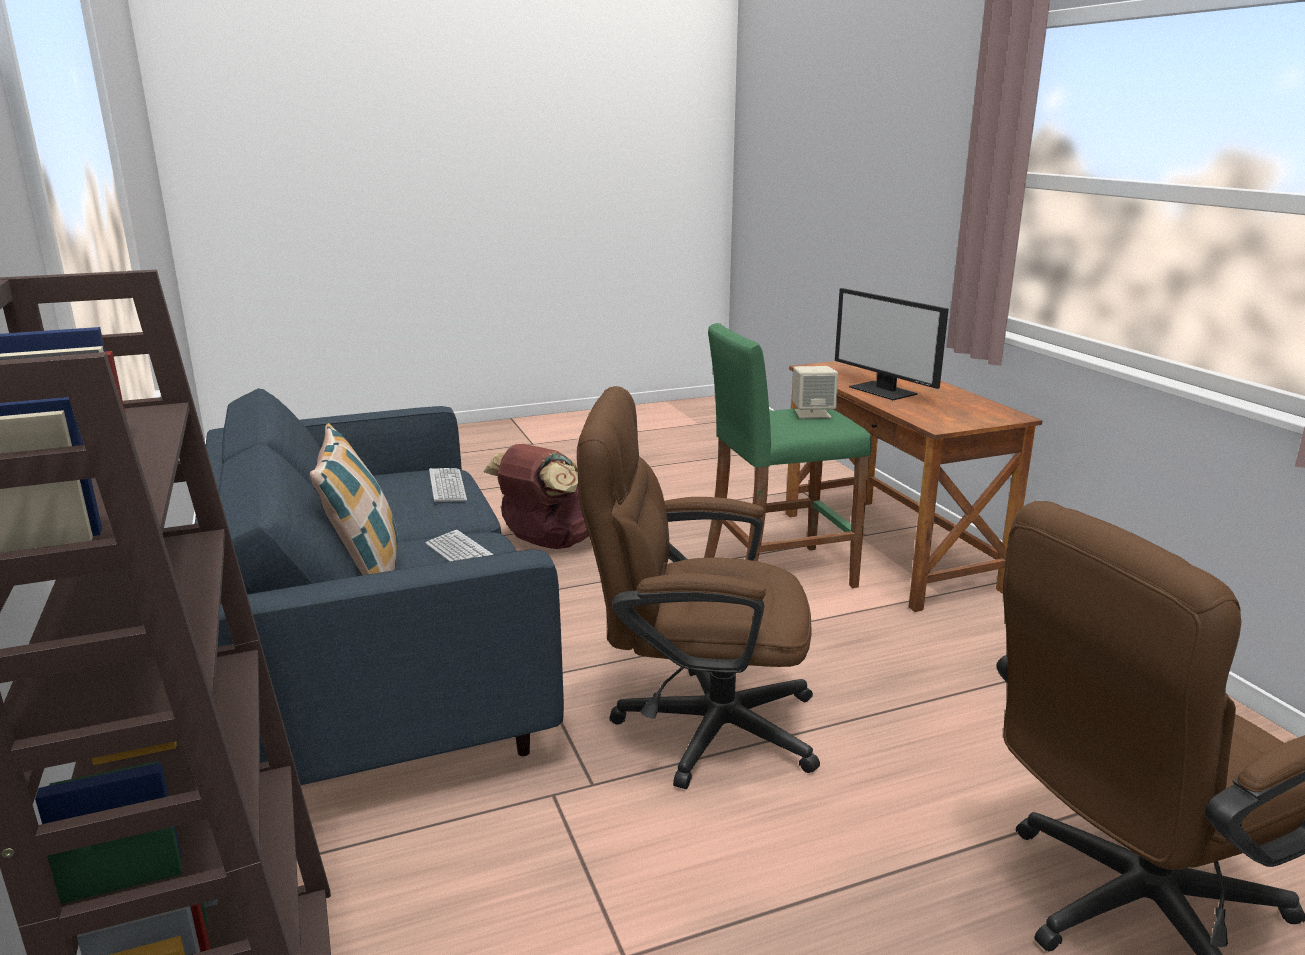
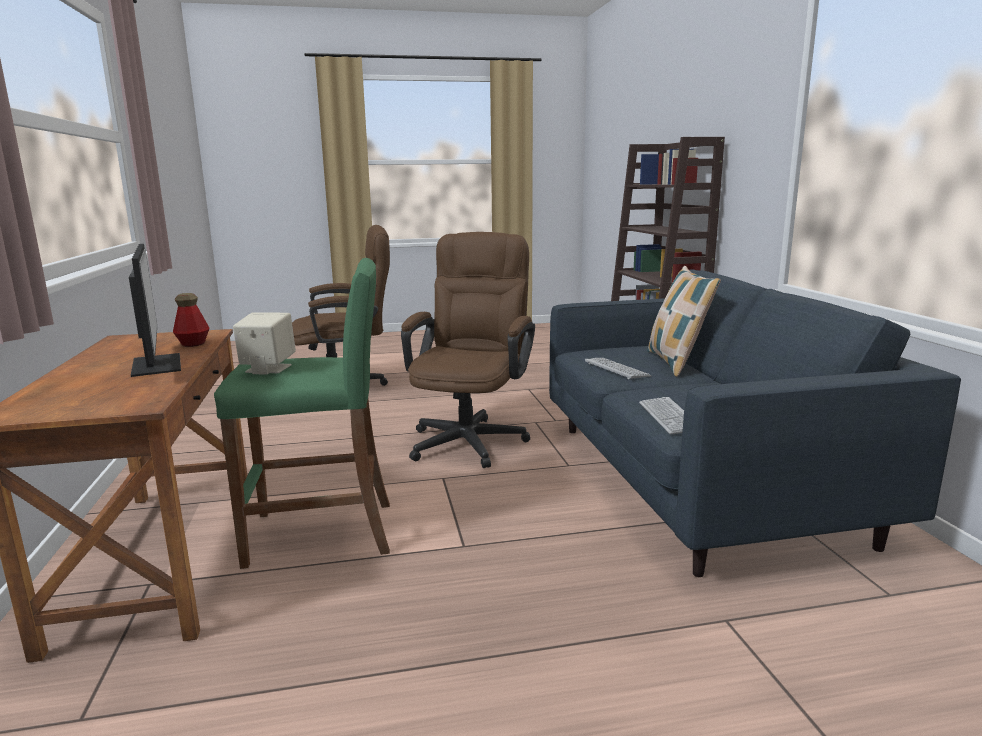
camera: 170 degrees left, 5 degrees down
(547, 543) = (573, 607): brown backpack -> none
(696, 725) = (471, 438): brown office chair -> brown office chair turned 90 degrees counterclockwise
(914, 411) = (193, 344): none -> bottle

